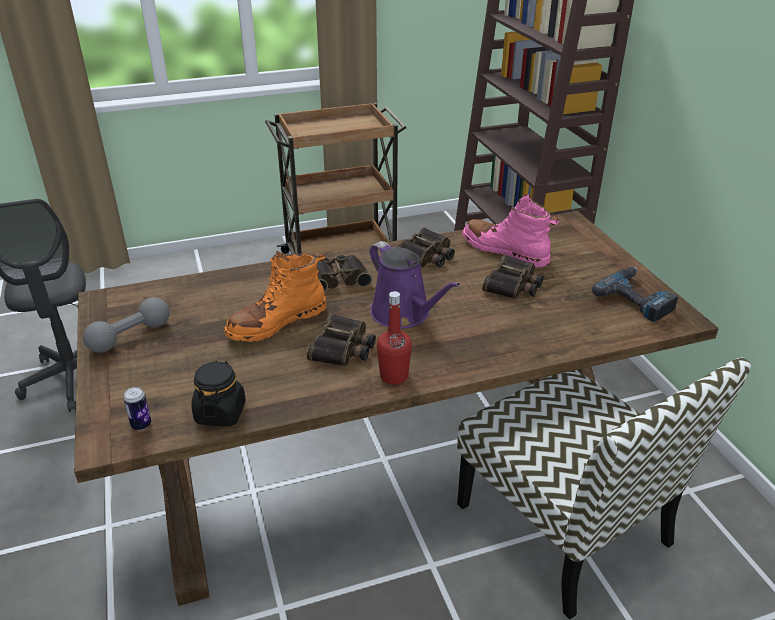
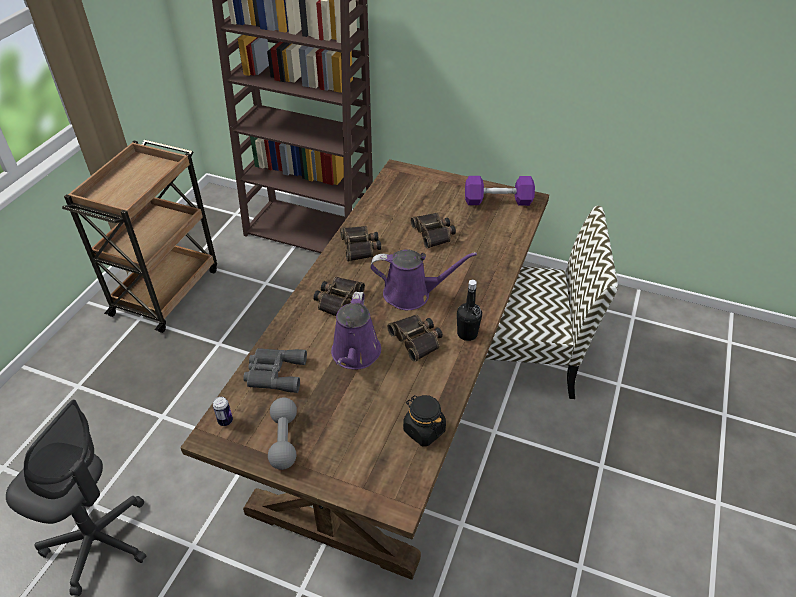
camera: 50 degrees left, 10 degrees up
(141, 425) = (397, 477): can -> can (225, 421)
(205, 293) = (274, 373): none -> grey binoculars
(277, 322) = (355, 355): orange boot -> purple watering can
(394, 376) = (467, 334): red bottle -> black bottle
(505, 251) = (396, 213): pink boot -> none
(637, 298) = (498, 201): power drill -> purple dumbbell

